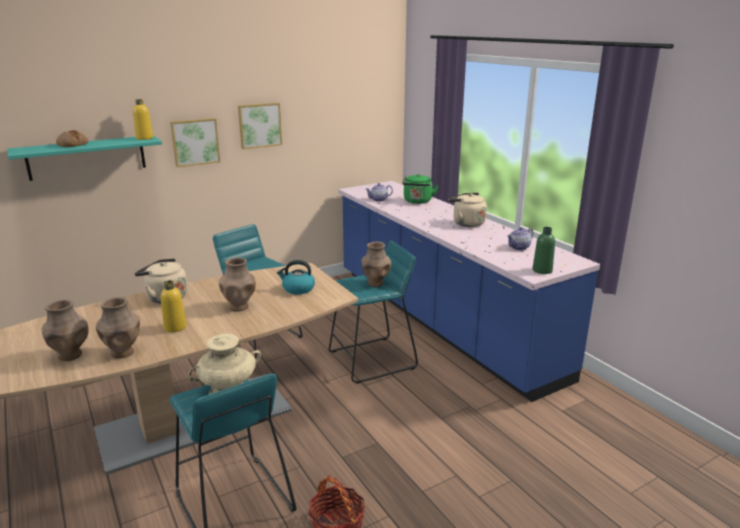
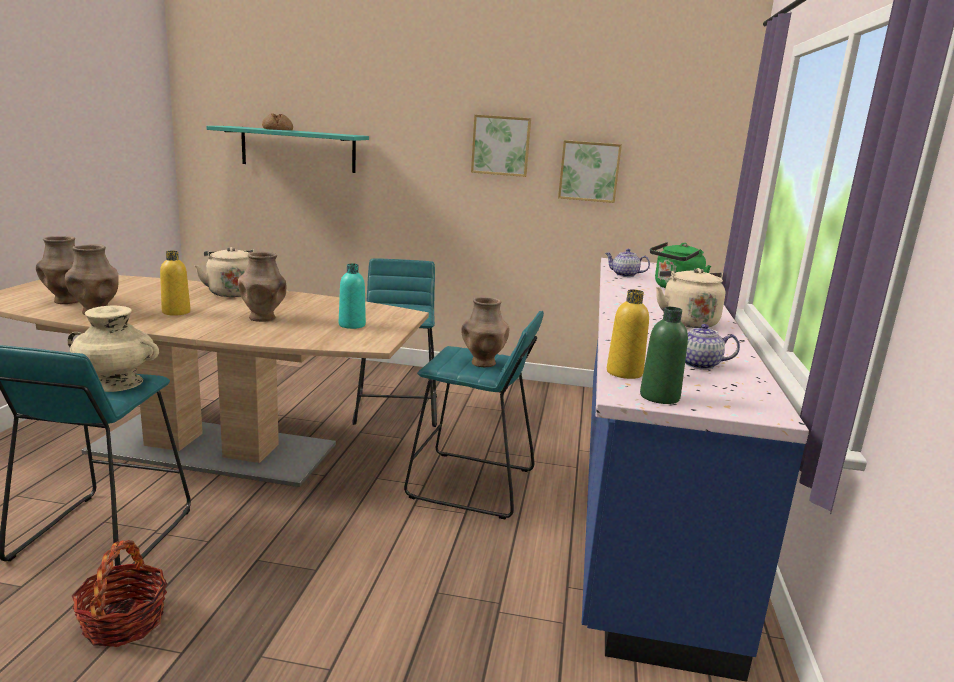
camera: 40 degrees right, 5 degrees down
(144, 138) = (349, 134): yellow bottle -> yellow bottle (624, 373)
(195, 142) = (415, 153): picture -> picture (589, 171)
(298, 289) = (352, 325): kettle -> turquoise bottle

